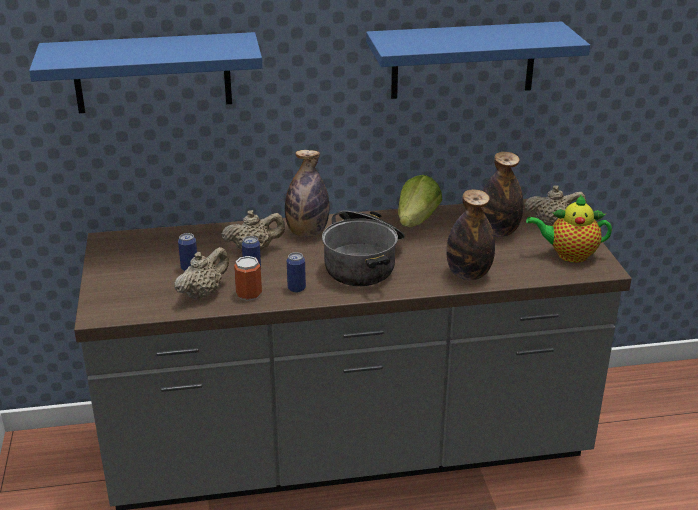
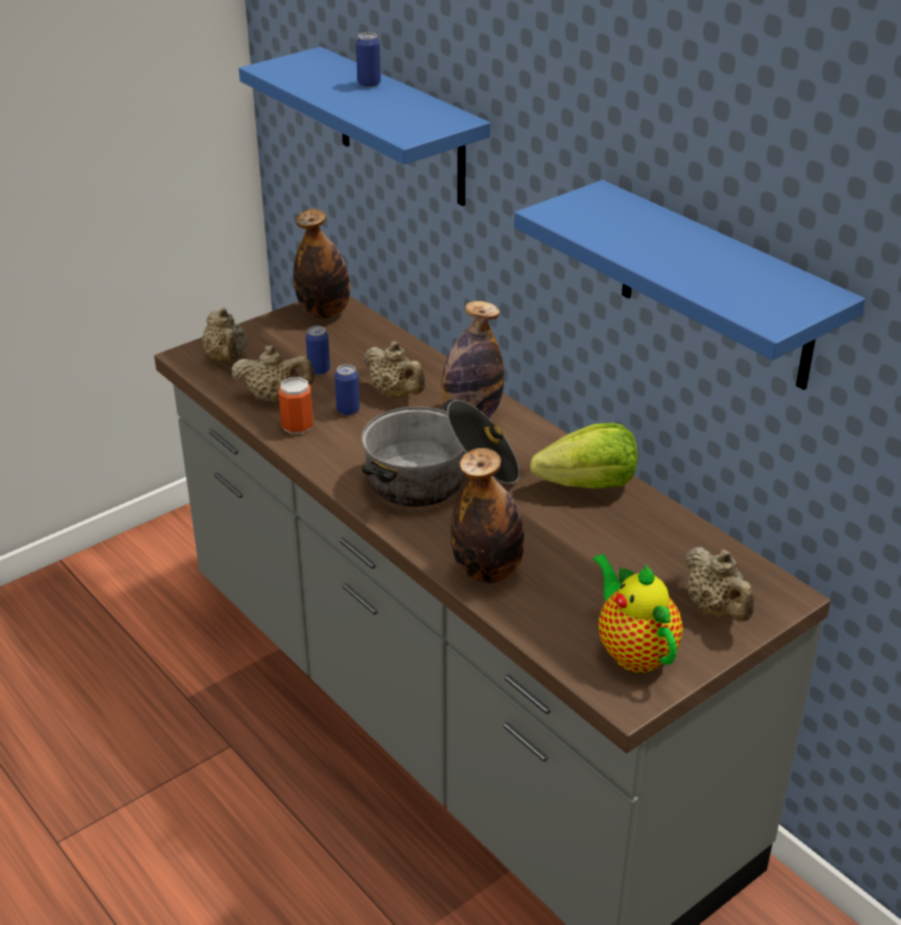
camera: 60 degrees right, 5 degrees up
(126, 299) = (227, 359): none -> beige teapot
(296, 288) = (336, 452): can -> can (369, 84)
(498, 232) = (633, 564): bottle -> bottle (324, 312)

